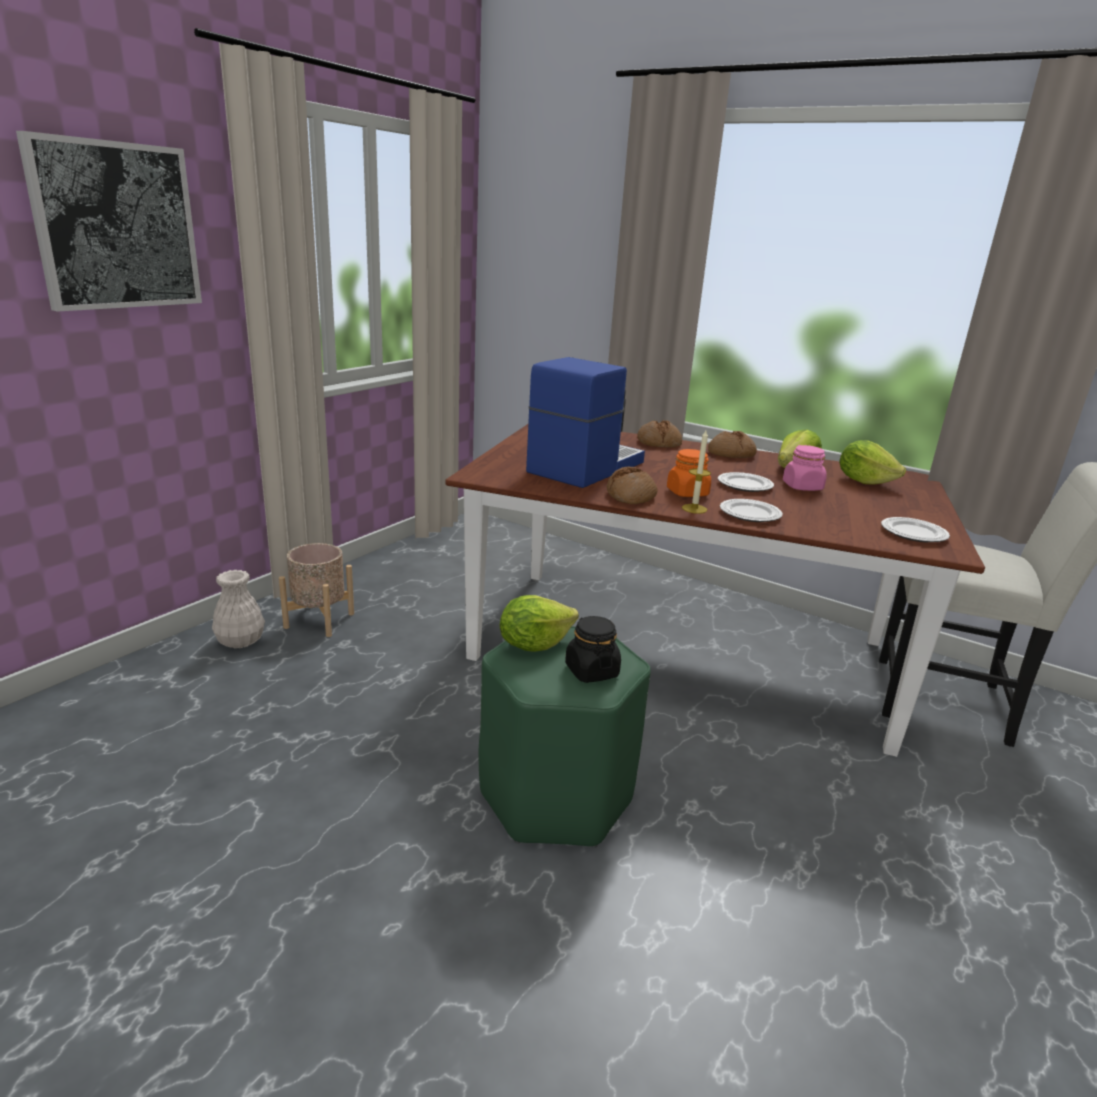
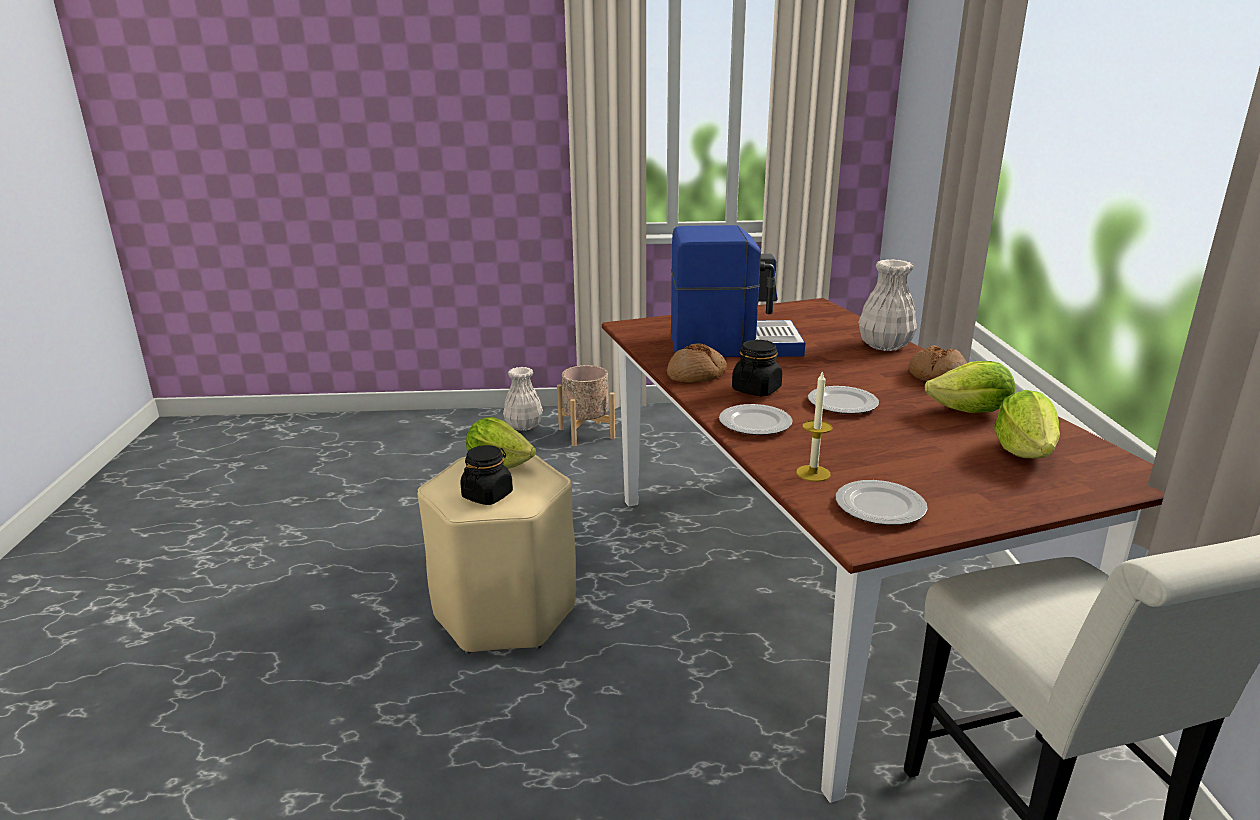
camera: 55 degrees right, 0 degrees up
(116, 226) = (484, 96): picture -> none
(556, 796) = (505, 612): green stool -> beige stool
(658, 443) = (885, 346): bread -> white vase
(687, 493) = (756, 389): orange jar -> black jar
(694, 509) = (717, 402): candle -> candle (813, 473)
(802, 487) = (909, 427): pink jar -> none

